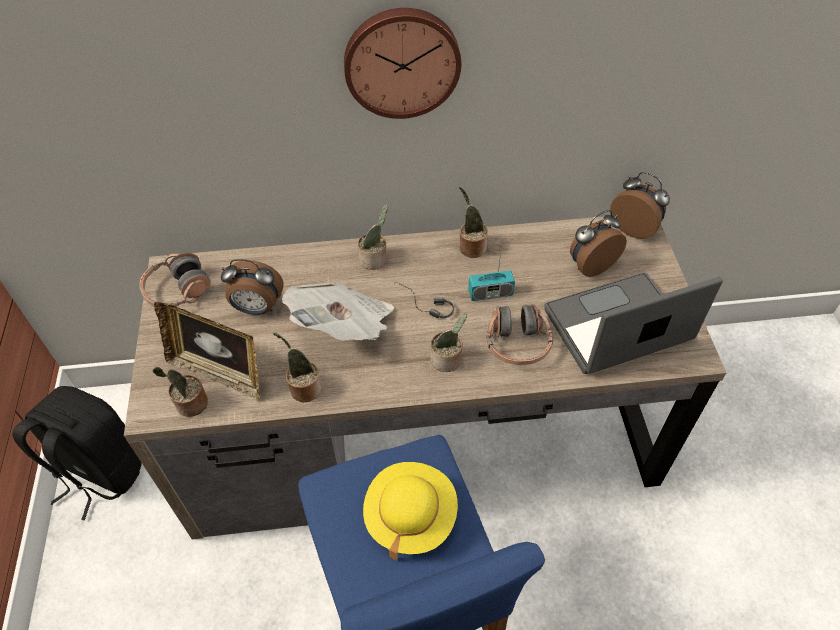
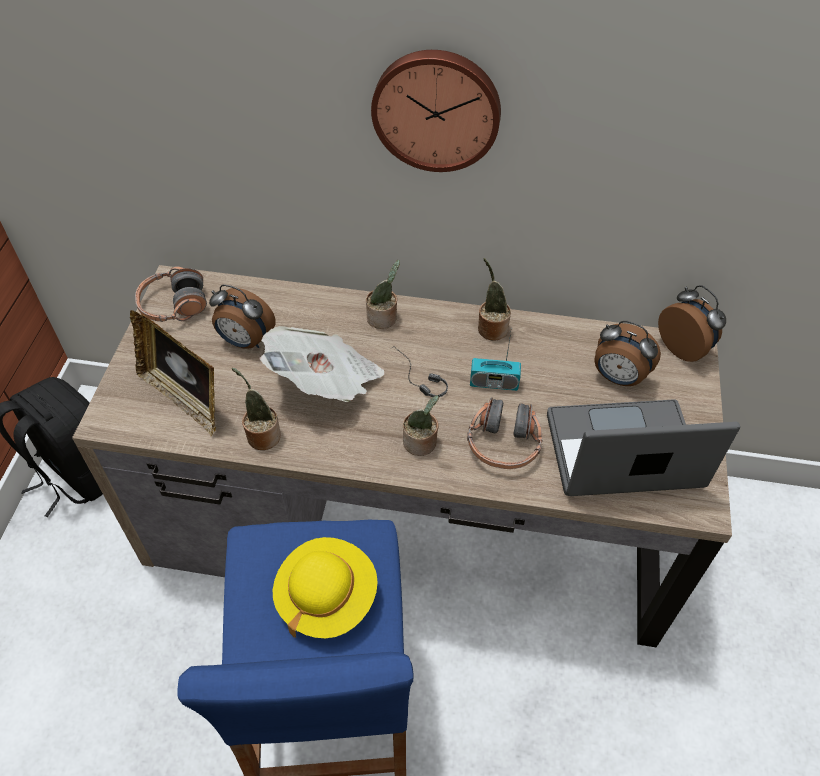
camera: 15 degrees right, 0 degrees up
(190, 405) = (145, 424): potted plant -> none
(590, 265) = (617, 377): alarm clock -> alarm clock turned 135 degrees counterclockwise

